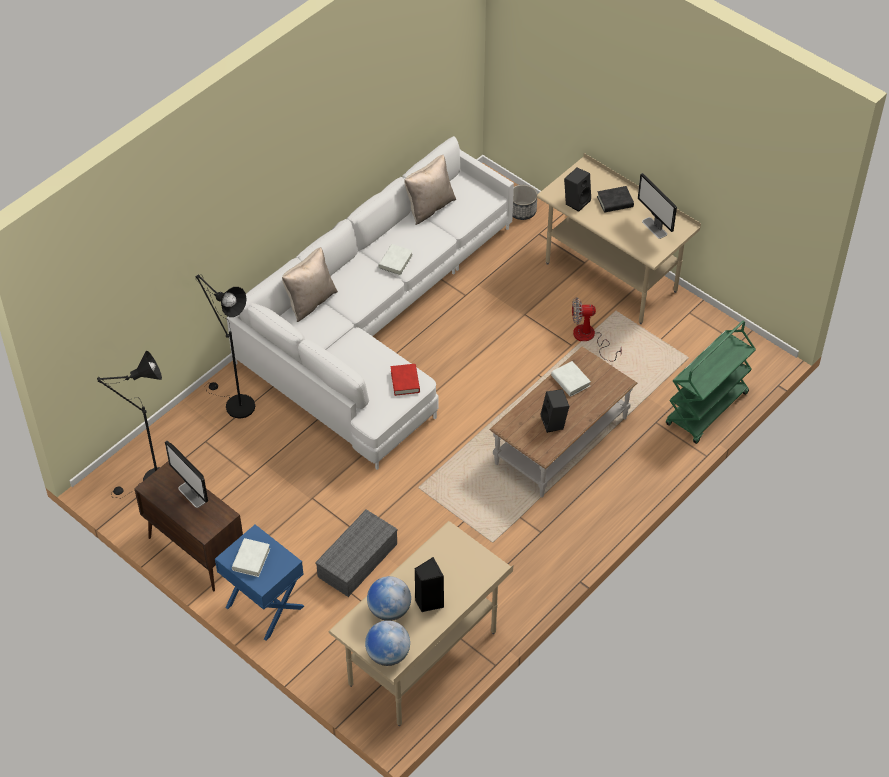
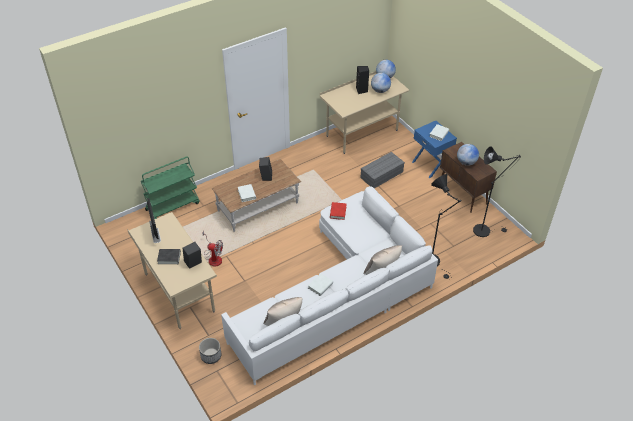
camera: 165 degrees left, 5 degrees down
(192, 495) = (466, 162): monitor -> globe

